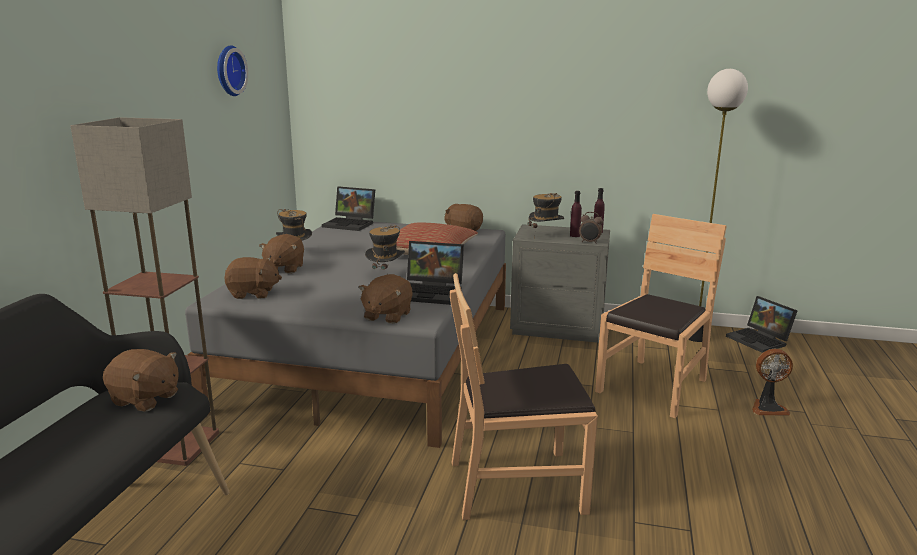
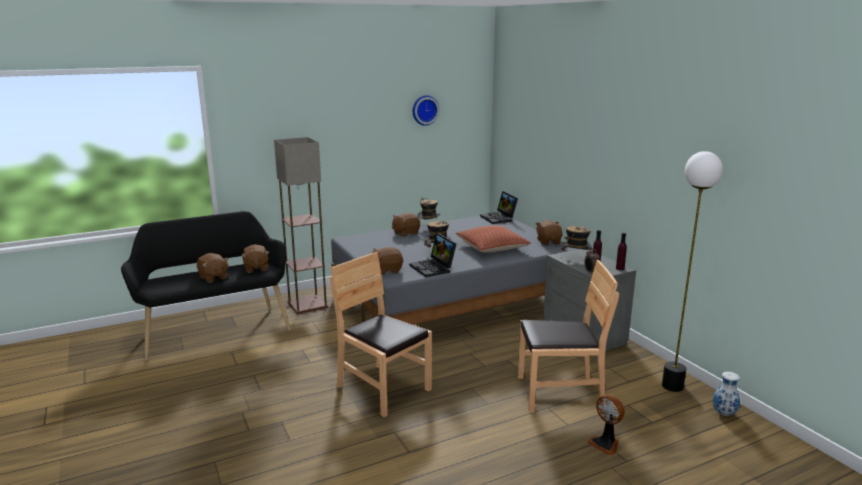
camera: 50 degrees right, 0 degrees up
(253, 293) = (365, 240): brown plush toy -> brown plush toy (213, 277)
(760, 340) = (724, 413): laptop -> vase

